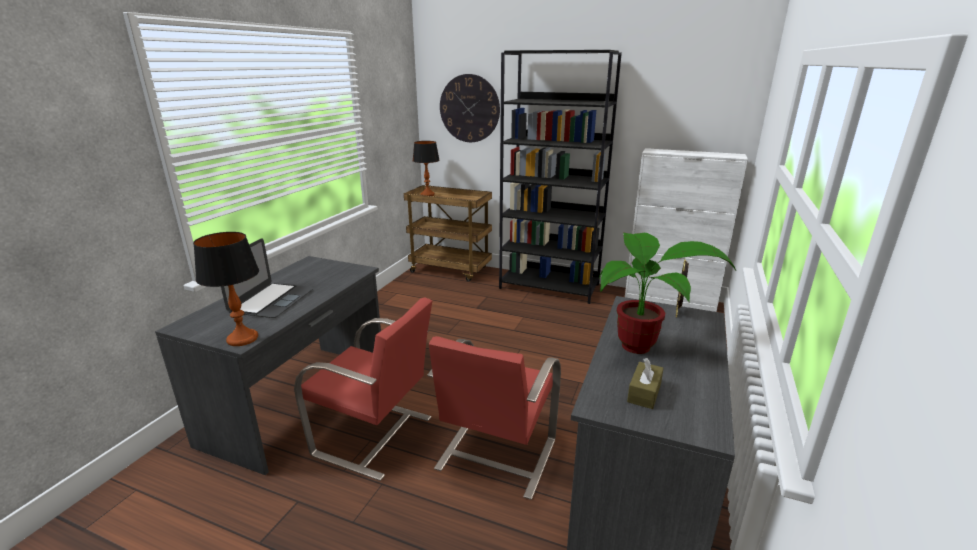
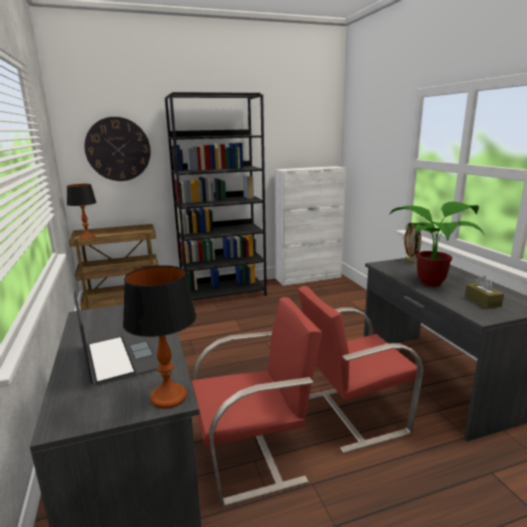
camera: 40 degrees left, 5 degrees down
(495, 455) = (352, 414): red chair -> red chair turned 90 degrees clockwise

